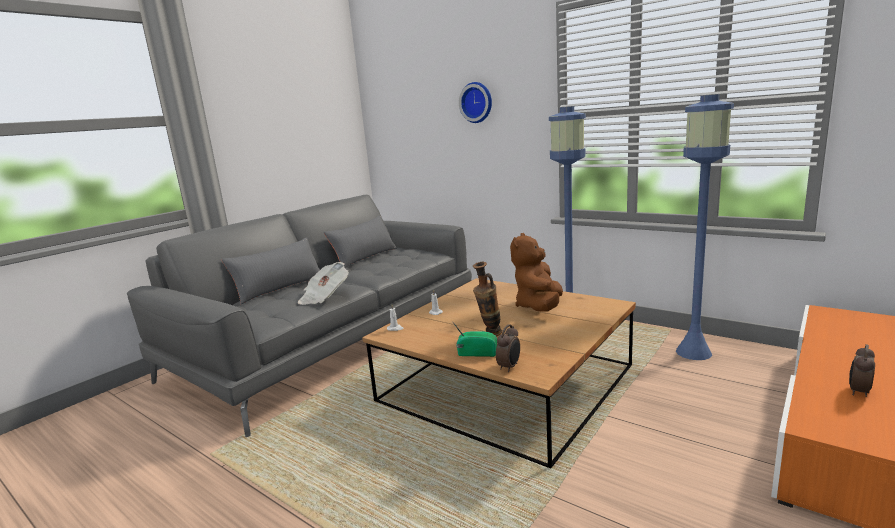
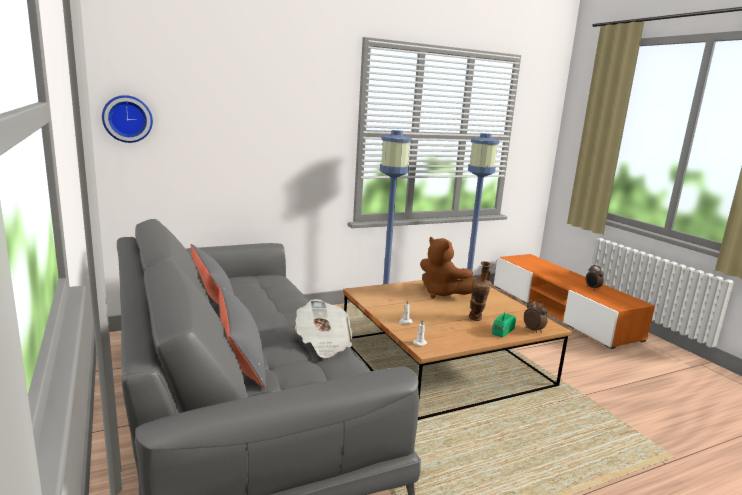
camera: 65 degrees left, 0 degrees up
(477, 102) = (275, 112): wall clock -> wall clock (127, 119)

